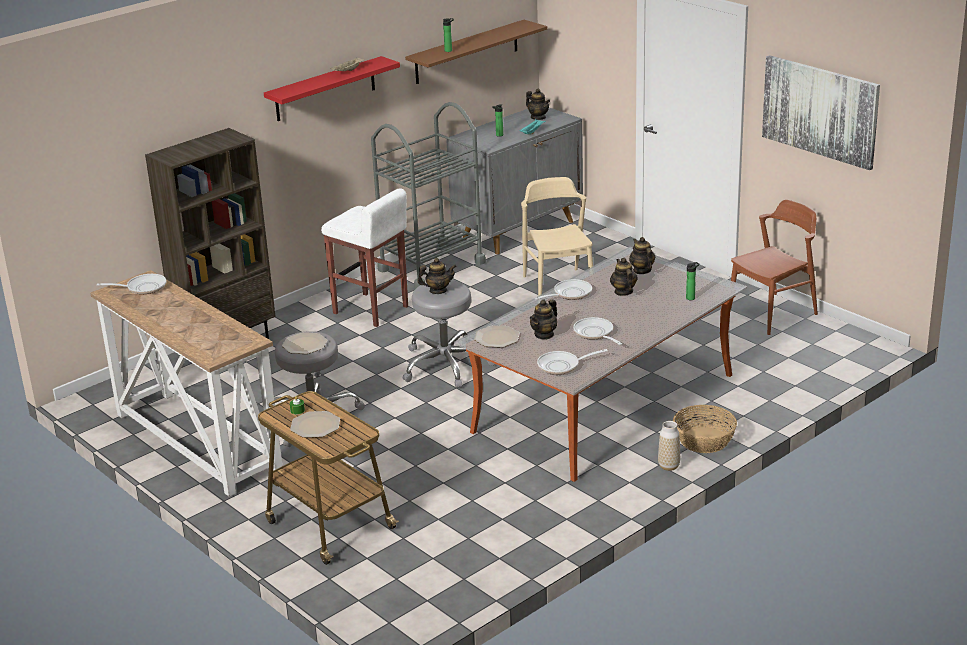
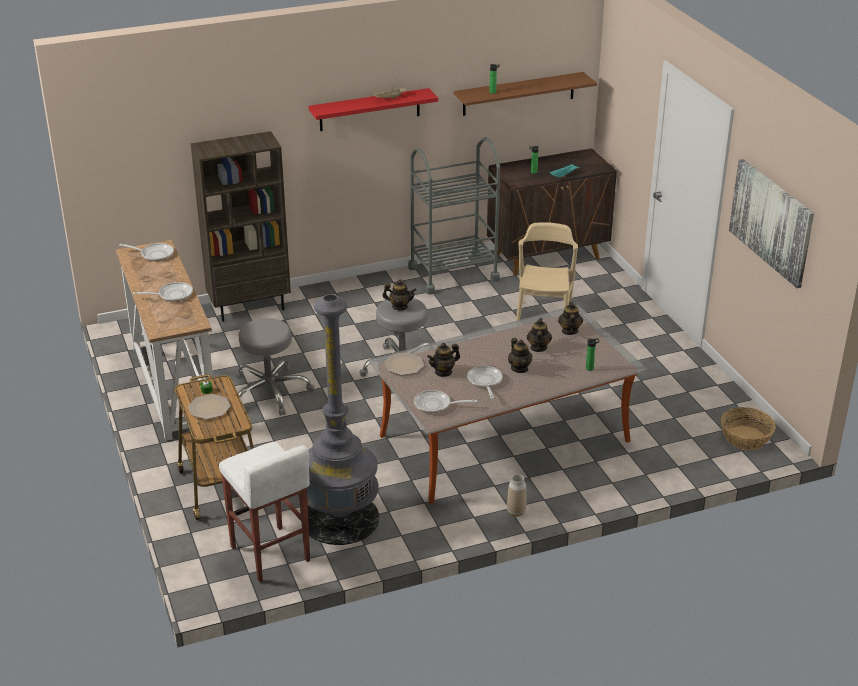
camera: 20 degrees right, 5 degrees up
(304, 344) = (263, 330): plate -> none
(371, 310) = (378, 303): white stool -> white stool (270, 555)
(488, 521) = (340, 518): none -> grey floor lamp
(519, 229) = (548, 255): grey cabinet -> brown cabinet
(538, 117) = (580, 161): teapot -> teapot (519, 368)
(569, 294) = (493, 338): frying pan -> frying pan (172, 295)
(704, 440) = (562, 496): basket -> basket (745, 438)
(772, 313) = (709, 391): brown chair -> none

